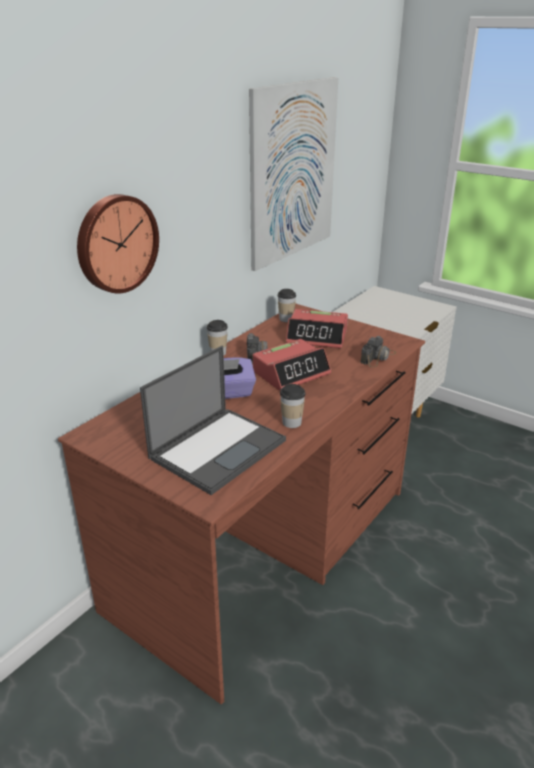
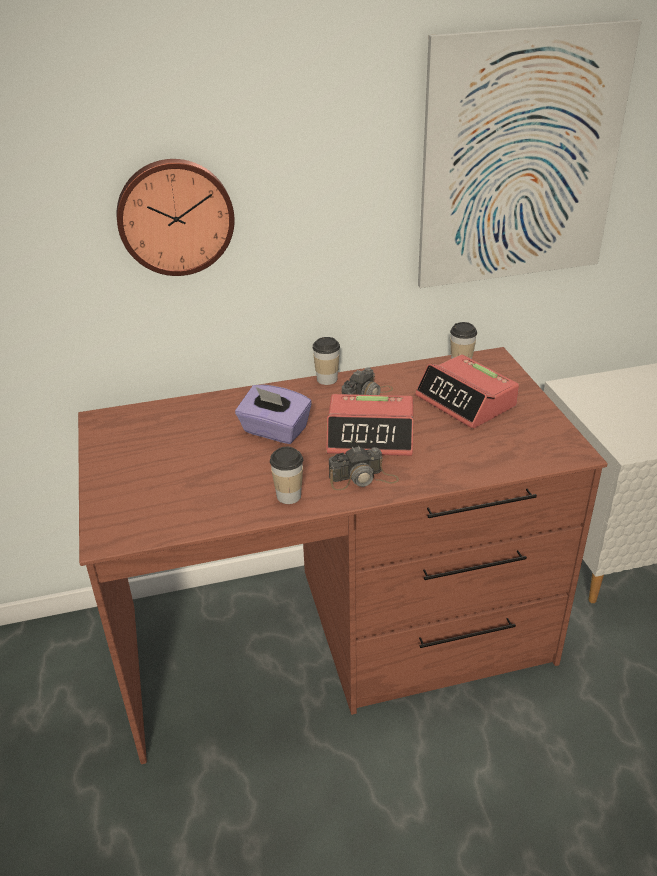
camera: 40 degrees right, 5 degrees up
(218, 448) = (184, 489): laptop -> none
(378, 357) = (504, 460): camera -> camera (363, 479)

